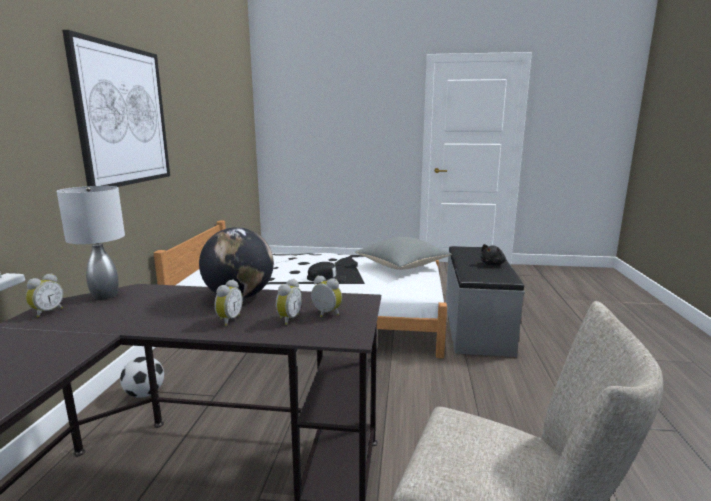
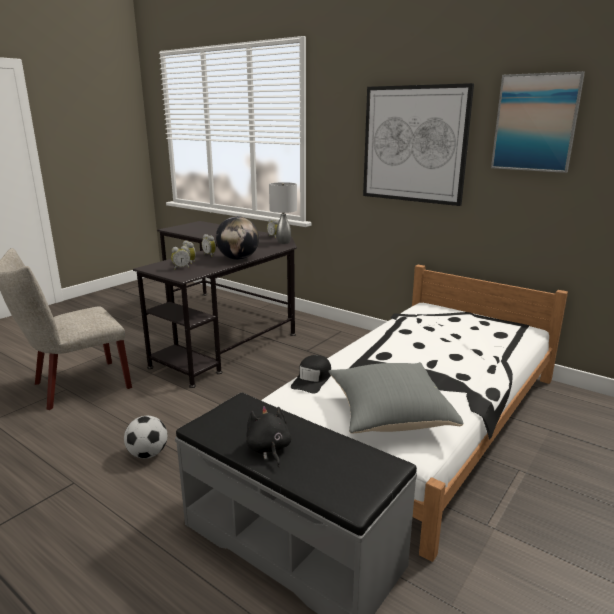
camera: 120 degrees right, 5 degrees up
(145, 394) = (332, 333): football -> football (148, 454)
(187, 97) = (535, 123): none -> picture
(326, 278) = (382, 356): black cap -> black cap (312, 380)

